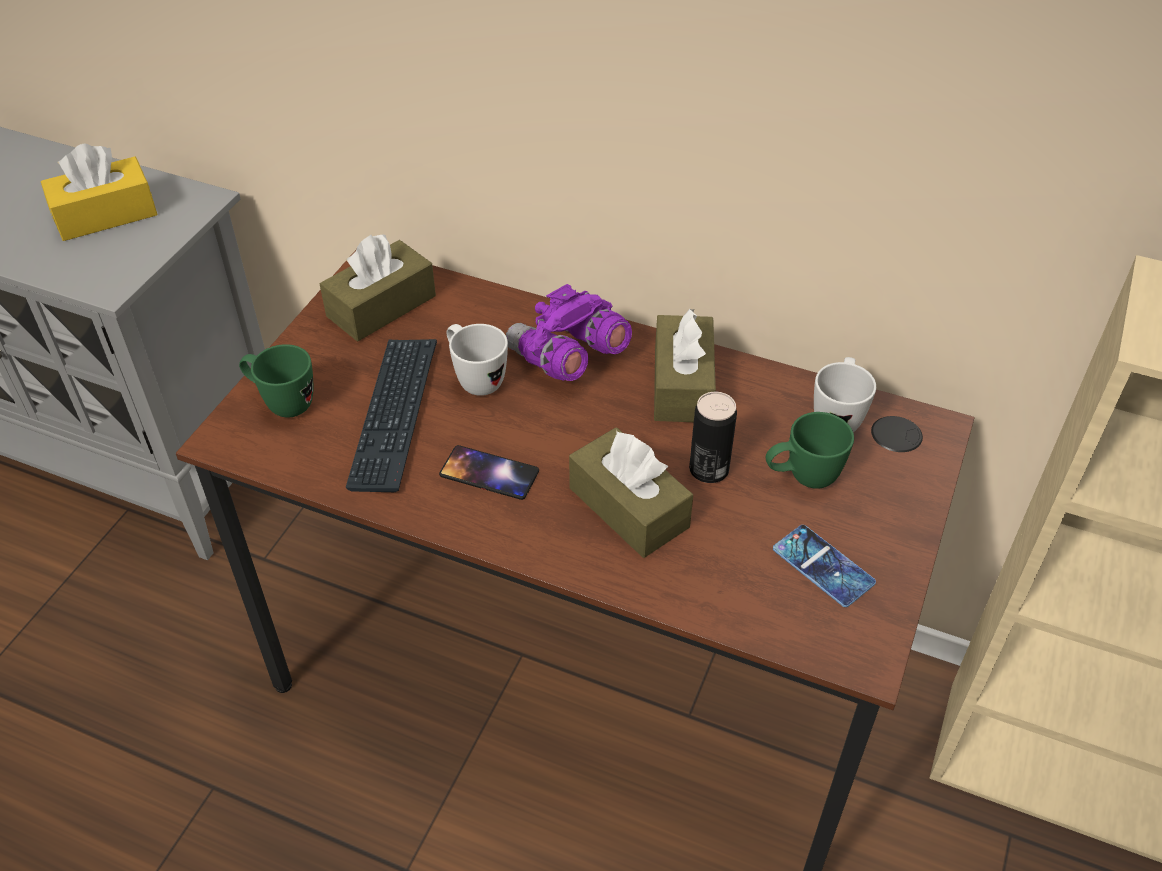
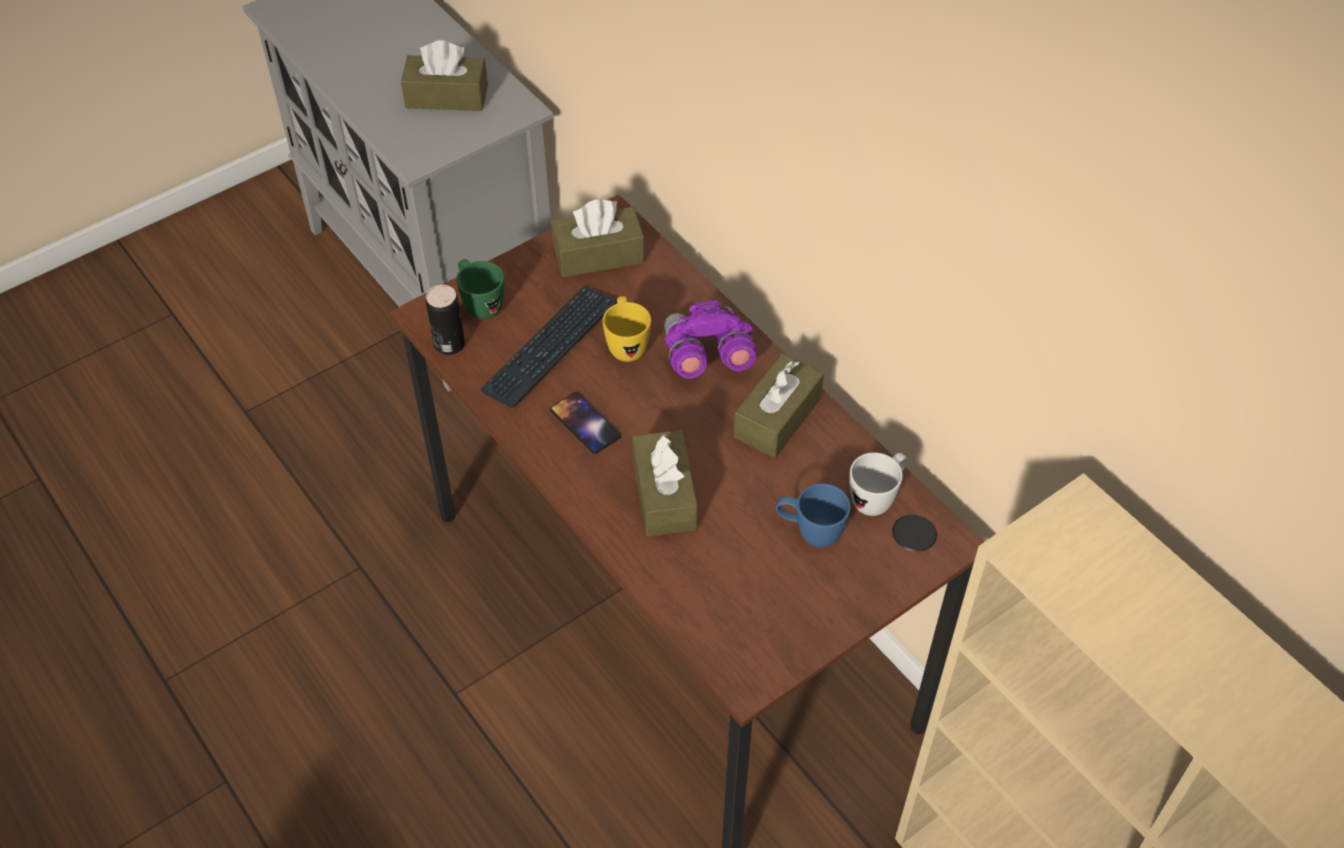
camera: 30 degrees right, 5 degrees up
(105, 215) = (447, 96): yellow tissue box -> brown tissue box
(475, 379) = (626, 344): white mug -> yellow mug
(709, 469) = (744, 493): can -> can (449, 344)
(802, 478) = (809, 532): green mug -> blue mug
(823, 566) = (770, 604): phone -> none

